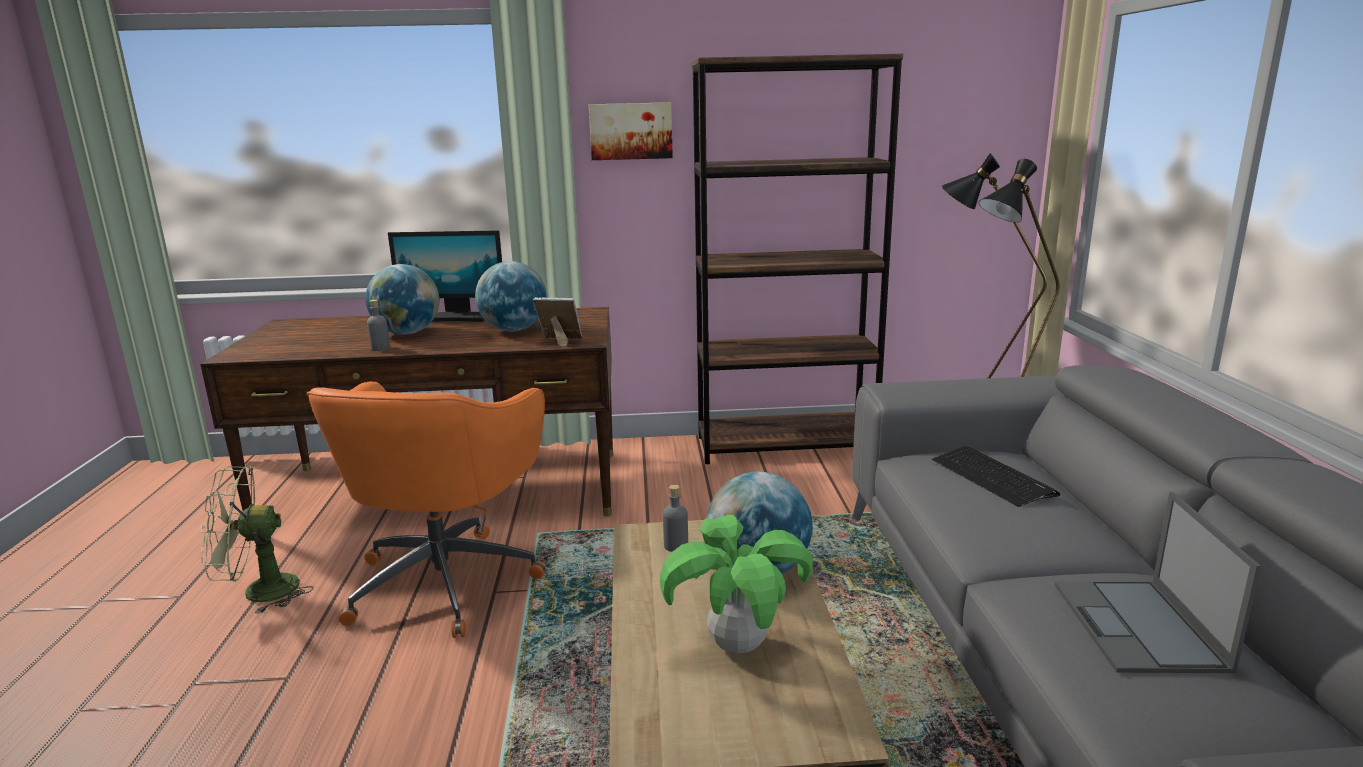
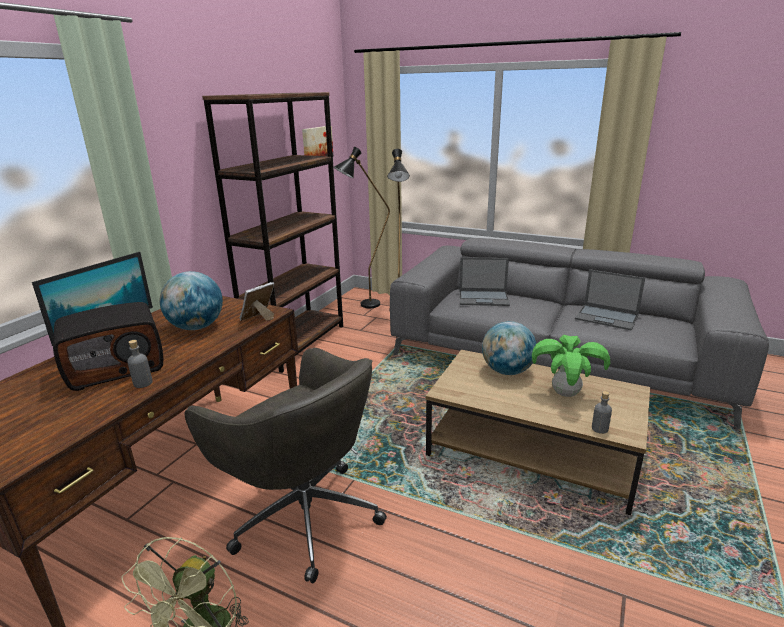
camera: 60 degrees left, 5 degrees up
(407, 333) = (116, 367): globe -> radio
(446, 580) = (303, 514): orange office chair -> grey office chair
(631, 131) = (170, 152): picture -> picture (316, 143)
(676, 546) = (466, 384): grey bottle -> grey bottle (599, 429)
(992, 477) = (484, 298): keyboard -> laptop

